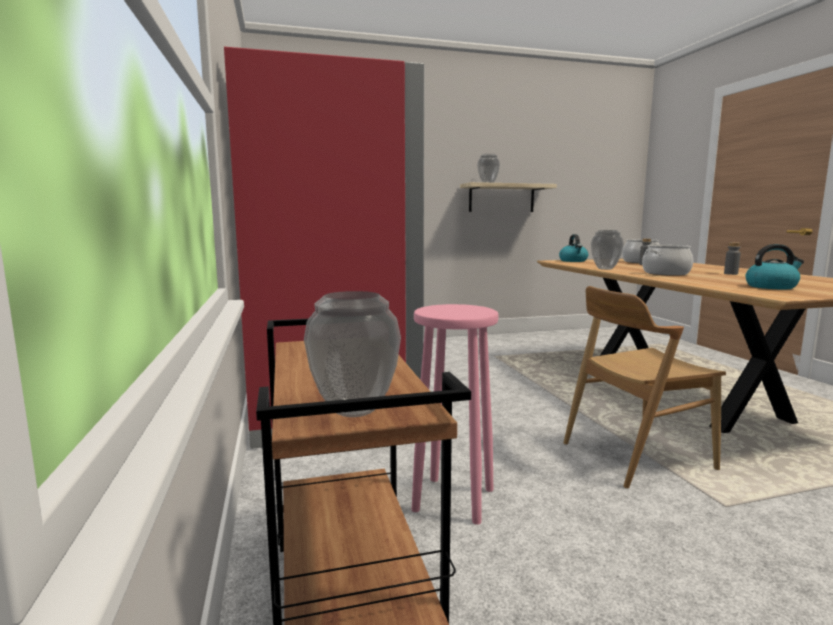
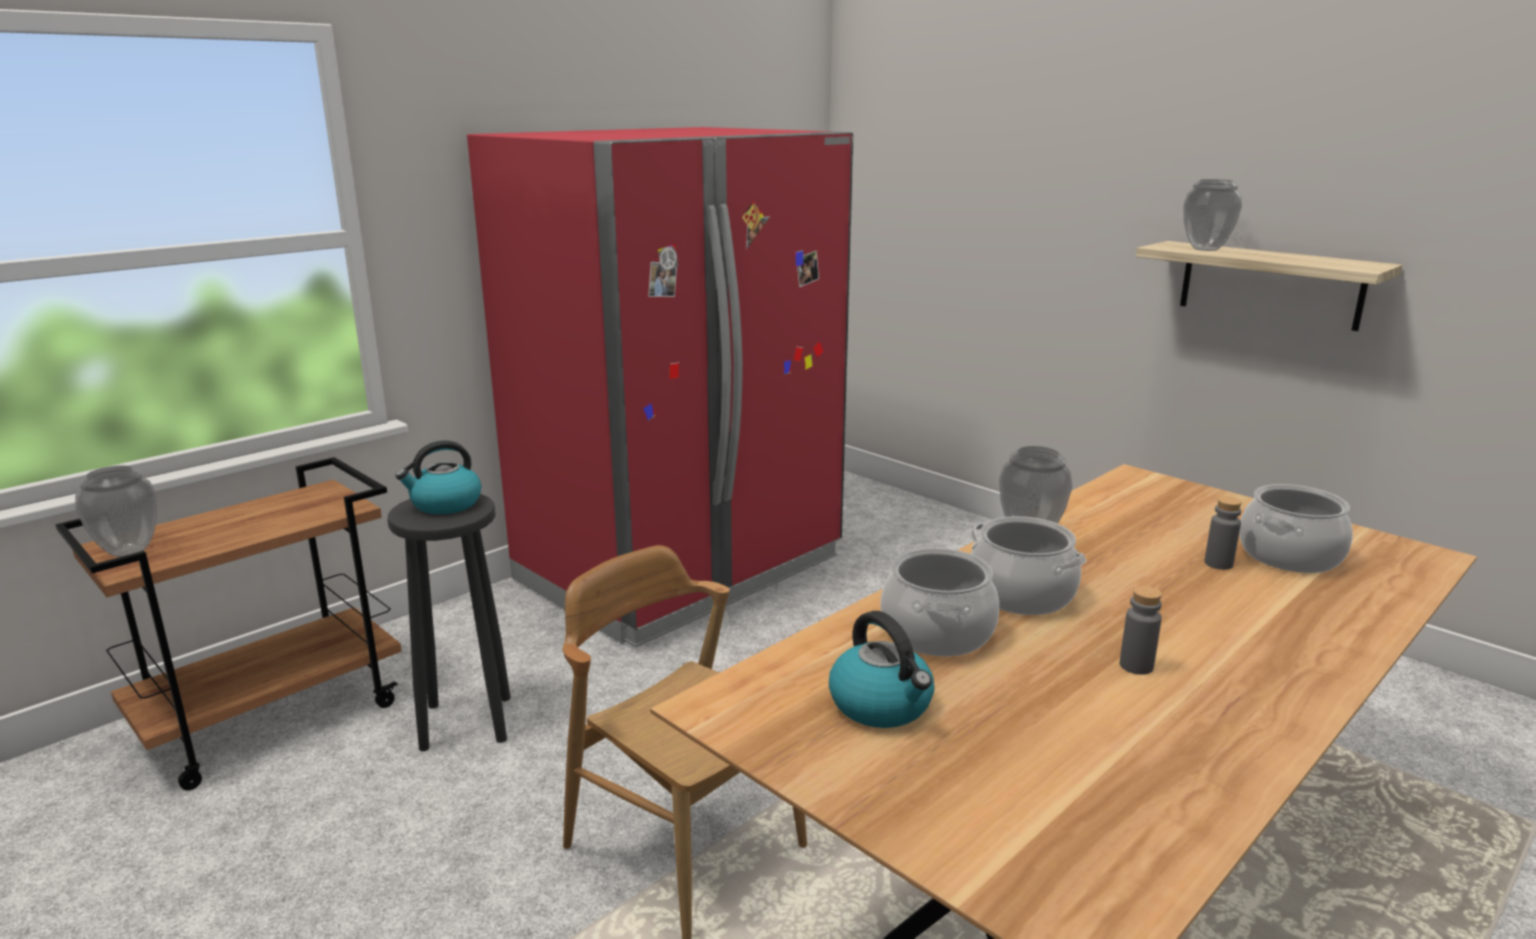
camera: 60 degrees right, 10 degrees up
(452, 499) = (467, 721): pink stool -> black stool
(573, 261) = (1169, 493): kettle -> kettle (445, 504)
(701, 279) = (936, 632): none -> cooking pot

